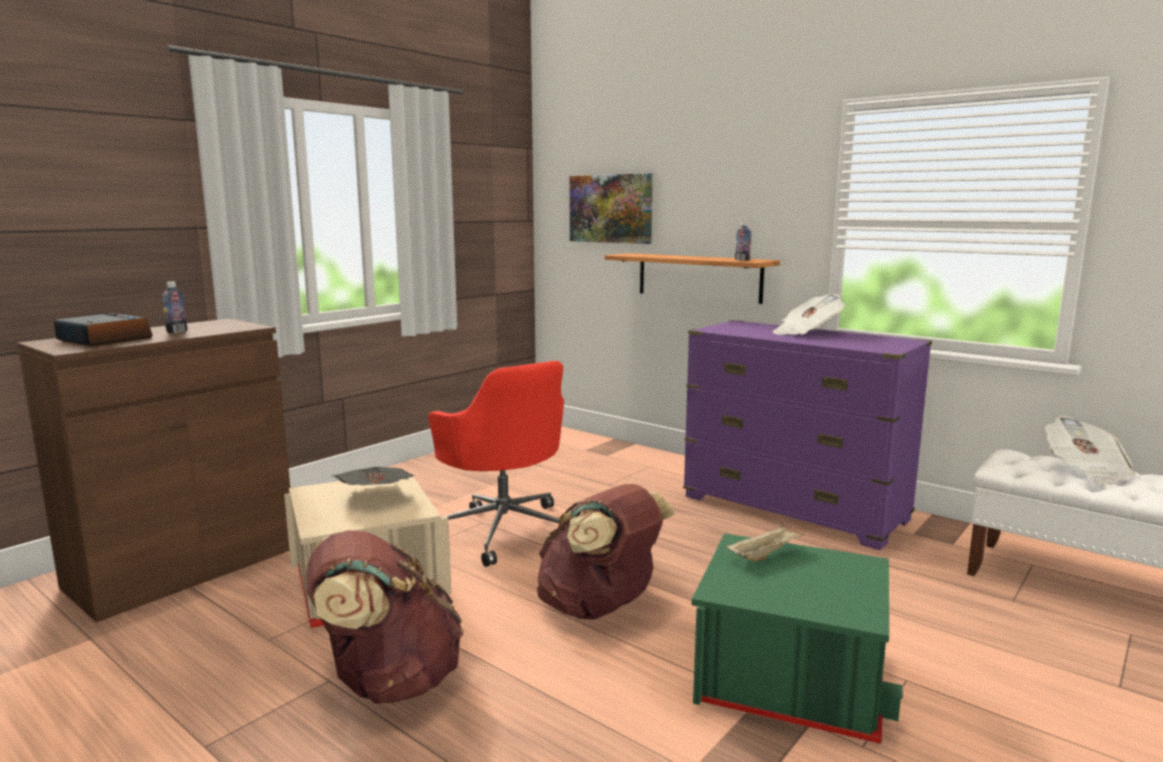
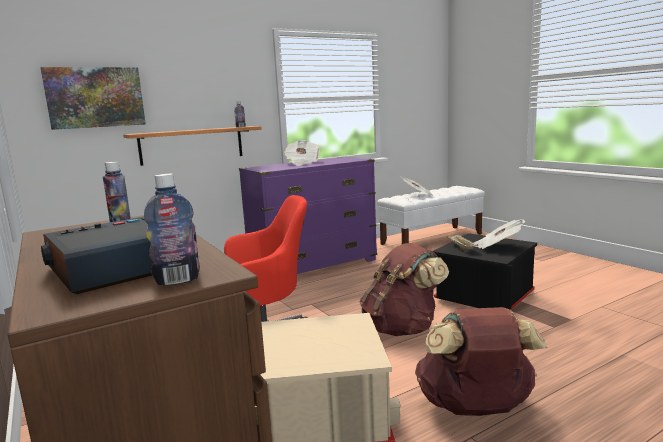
camera: 70 degrees left, 0 degrees up
(62, 347) = (177, 280): none -> bottle
(376, 497) = (311, 335): newspaper -> newspaper (497, 247)
(790, 679) = (483, 297): green storage box -> black storage box

